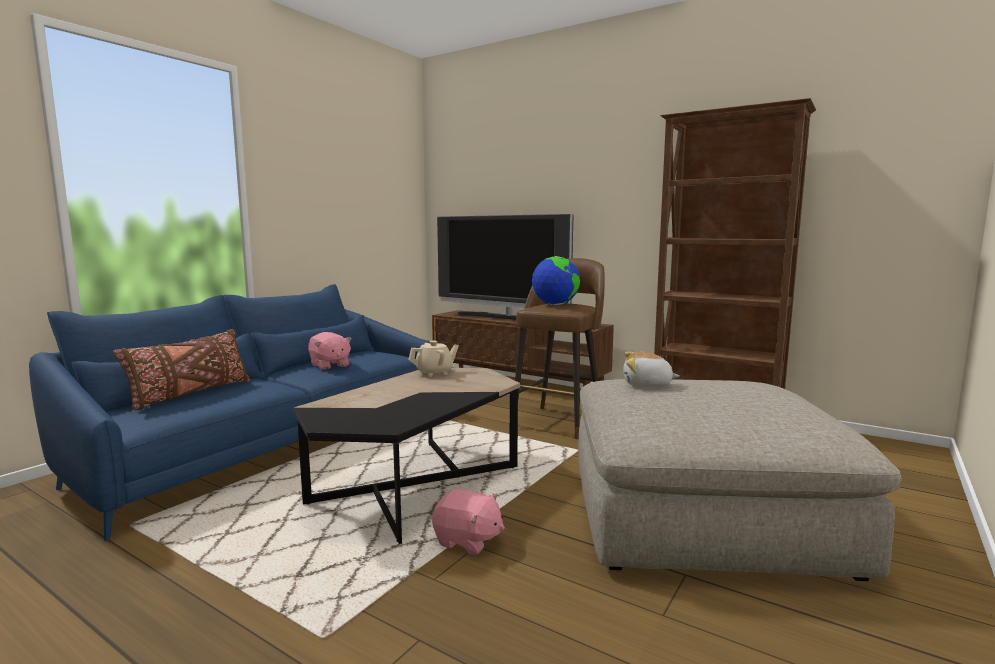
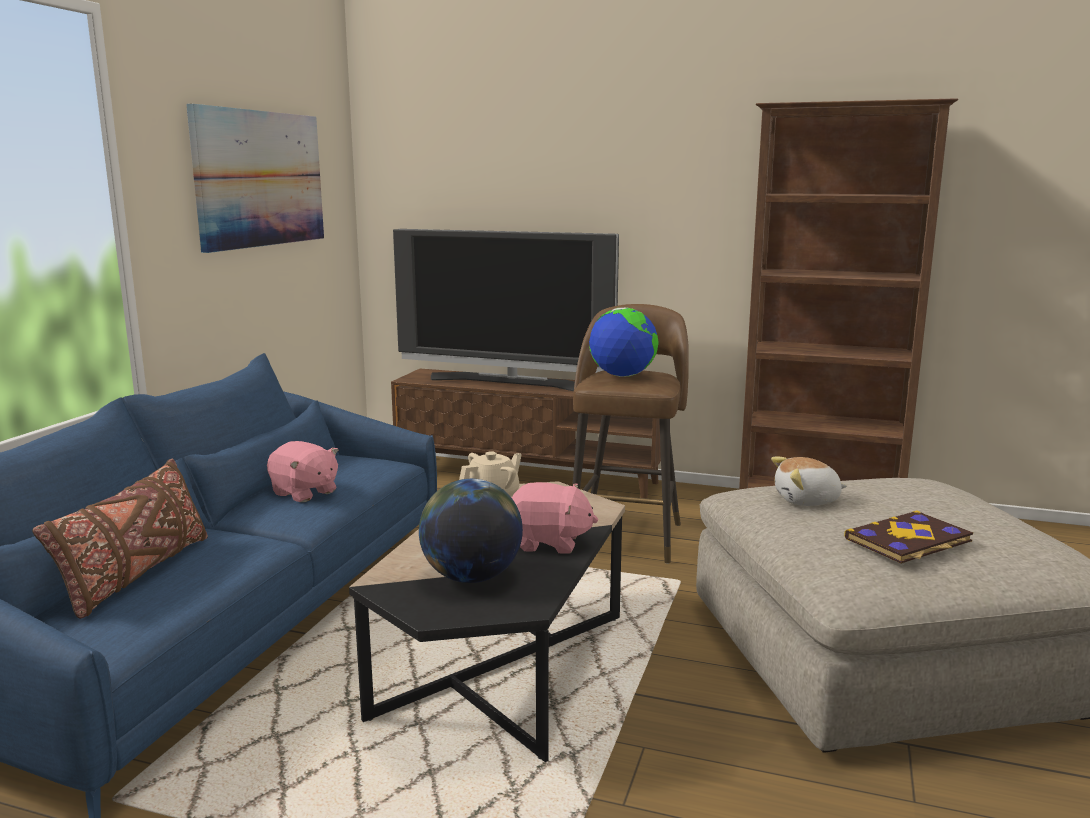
camera: 15 degrees left, 5 degrees up
(349, 181) = (260, 179): none -> picture
(373, 409) = (471, 577): none -> globe
(467, 541) = (628, 742): pink plush toy -> pink plush toy (549, 543)
(703, 411) = (909, 541): none -> book

